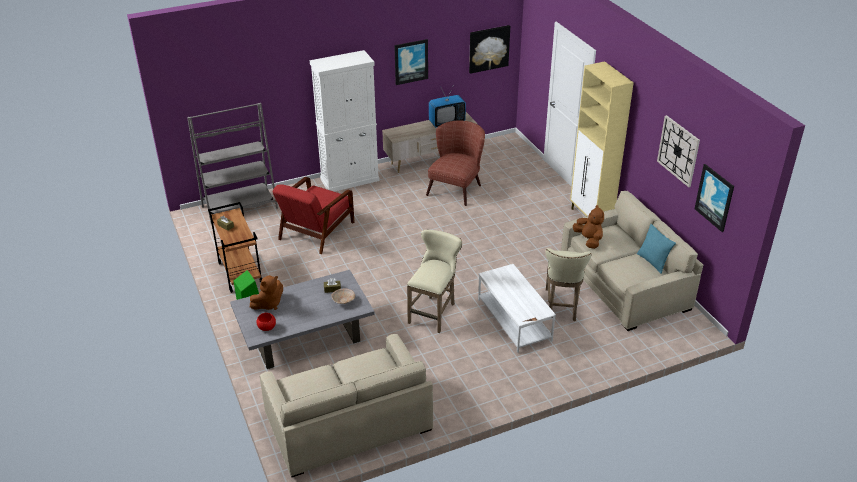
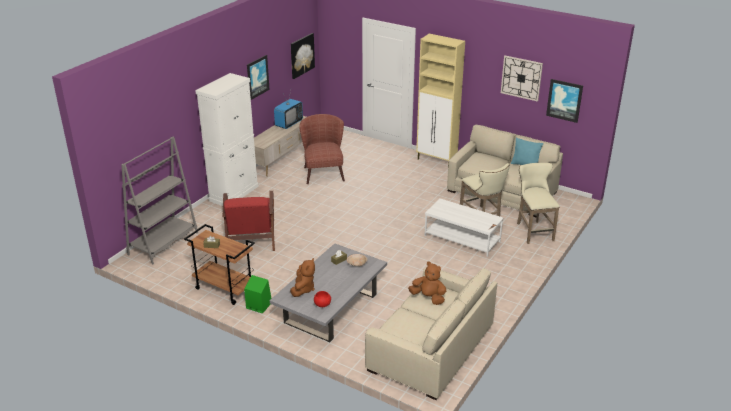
camera: 35 degrees left, 5 degrees down
(434, 312) = (404, 255): beige stool -> beige stool (533, 231)
(588, 240) = (473, 166): brown plush toy -> brown plush toy (428, 297)

